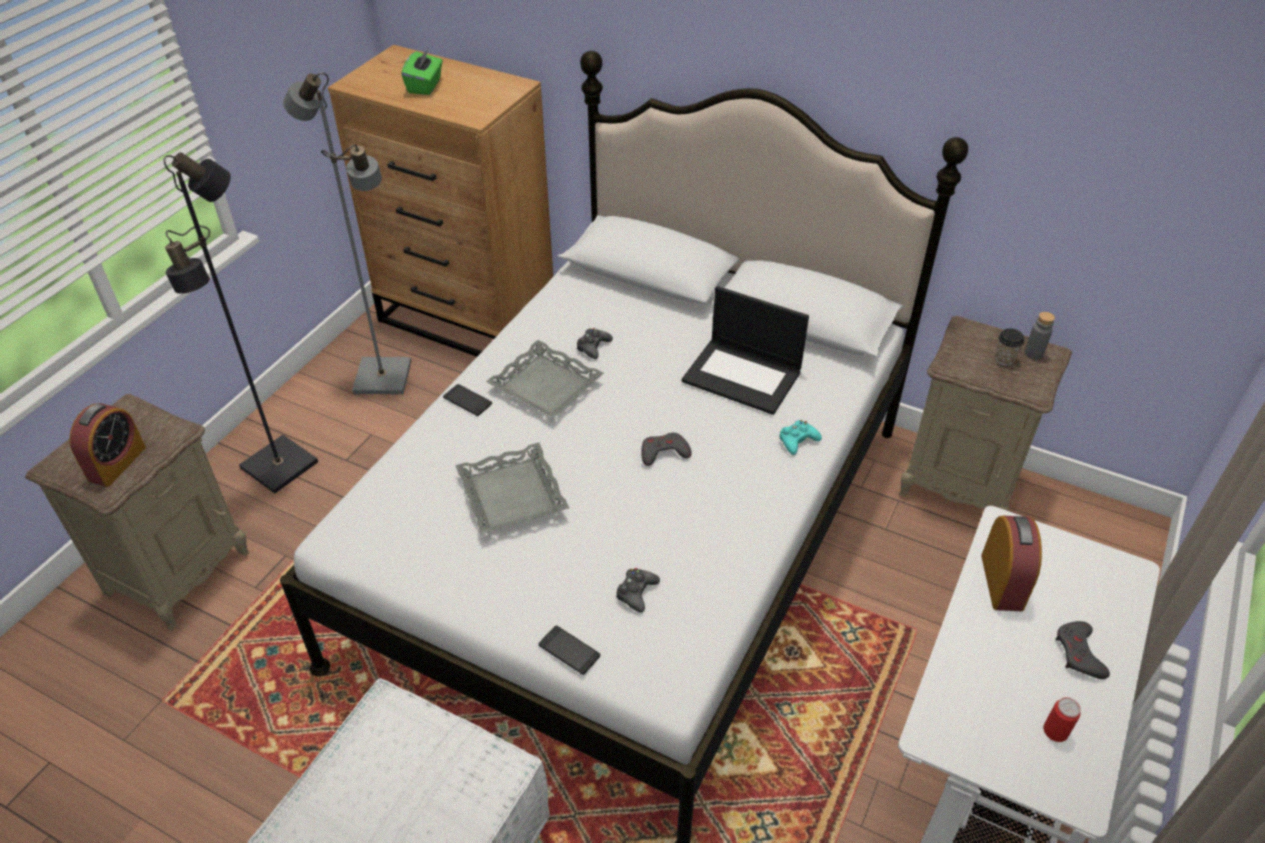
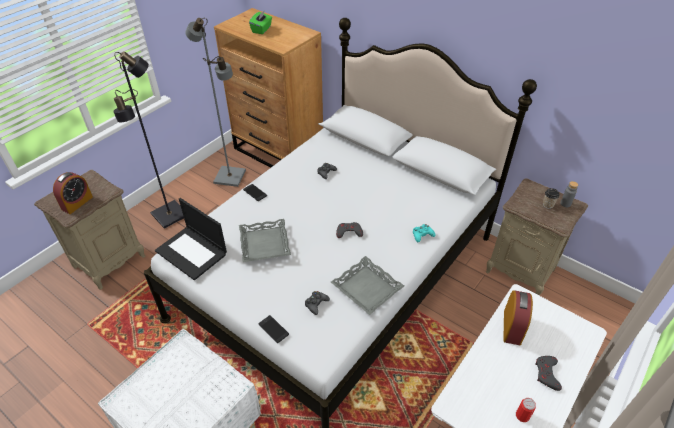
camera: 10 degrees right, 0 degrees up
(545, 386) = (296, 190): grey tray -> grey tray (366, 288)
(743, 376) = (401, 197): laptop -> laptop (192, 252)

